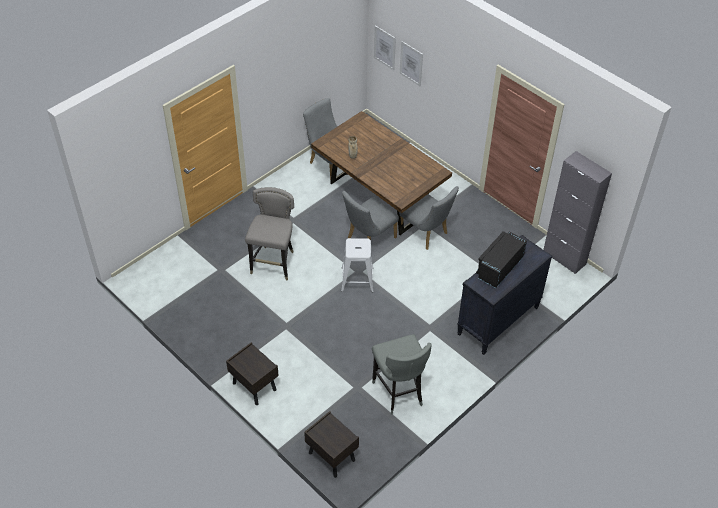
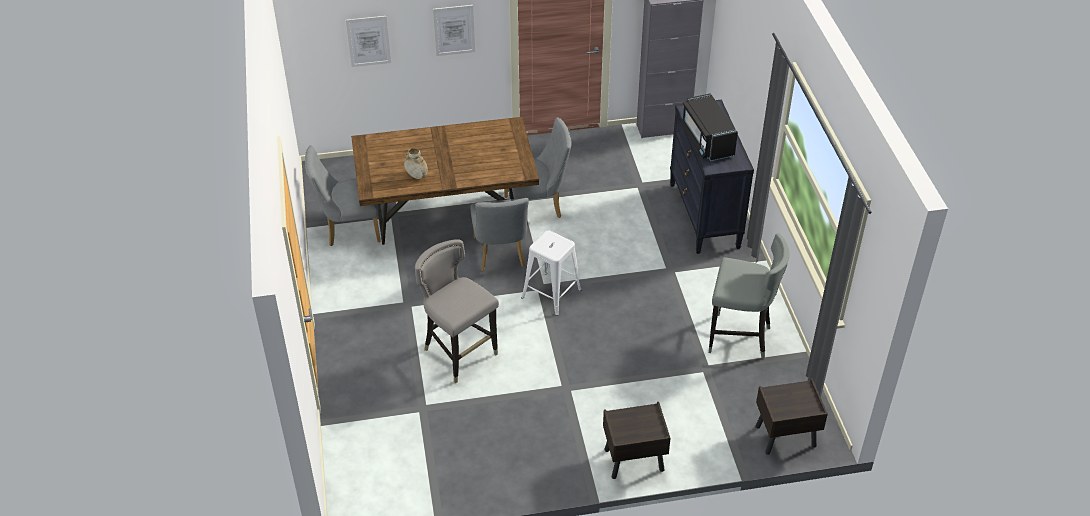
camera: 55 degrees left, 5 degrees down
(384, 47) = (317, 47): picture -> picture (454, 30)

